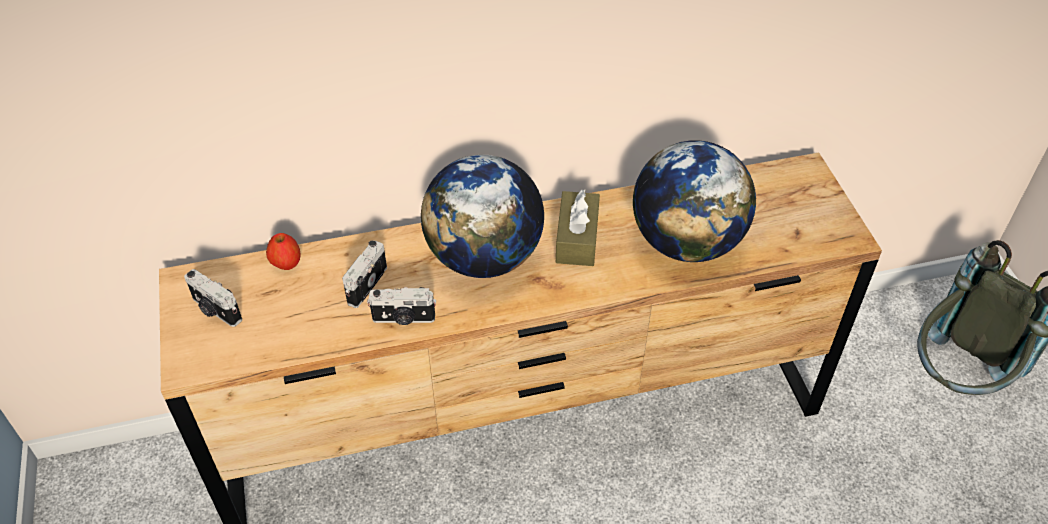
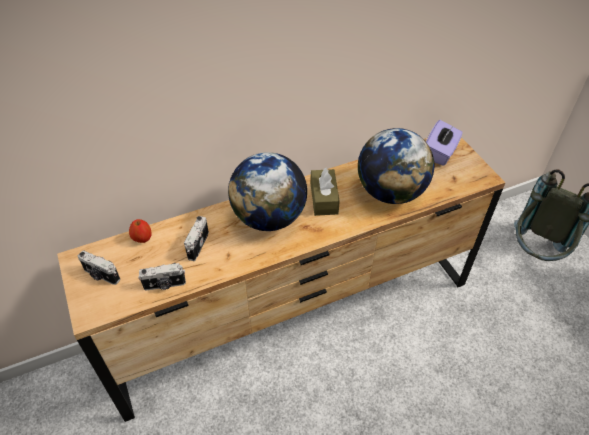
camera: 10 degrees left, 0 degrees up
(403, 319) = (226, 264): camera -> camera (164, 285)
(785, 189) = (440, 153): none -> purple tissue box

